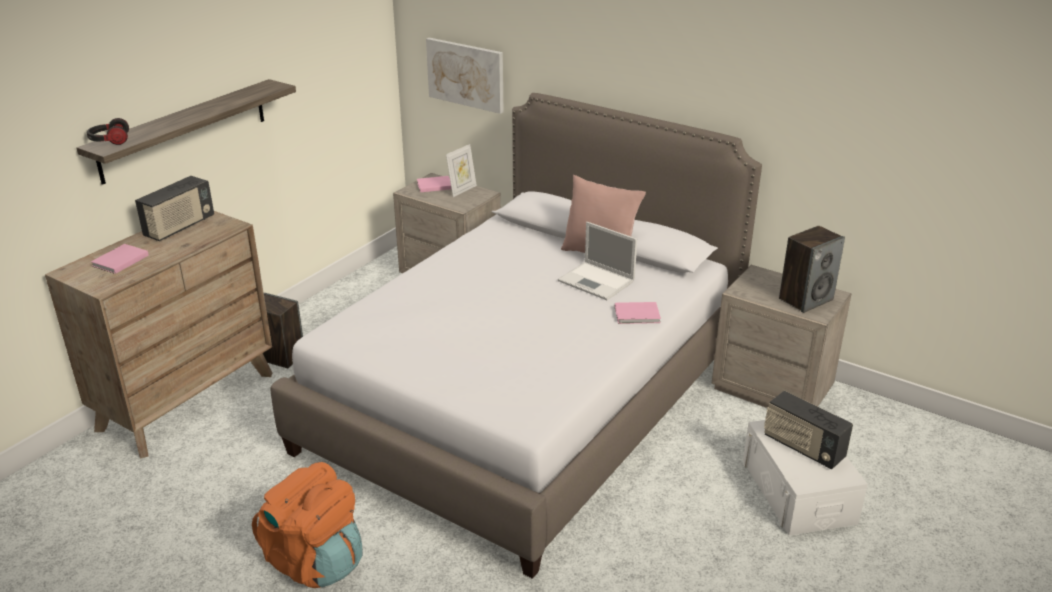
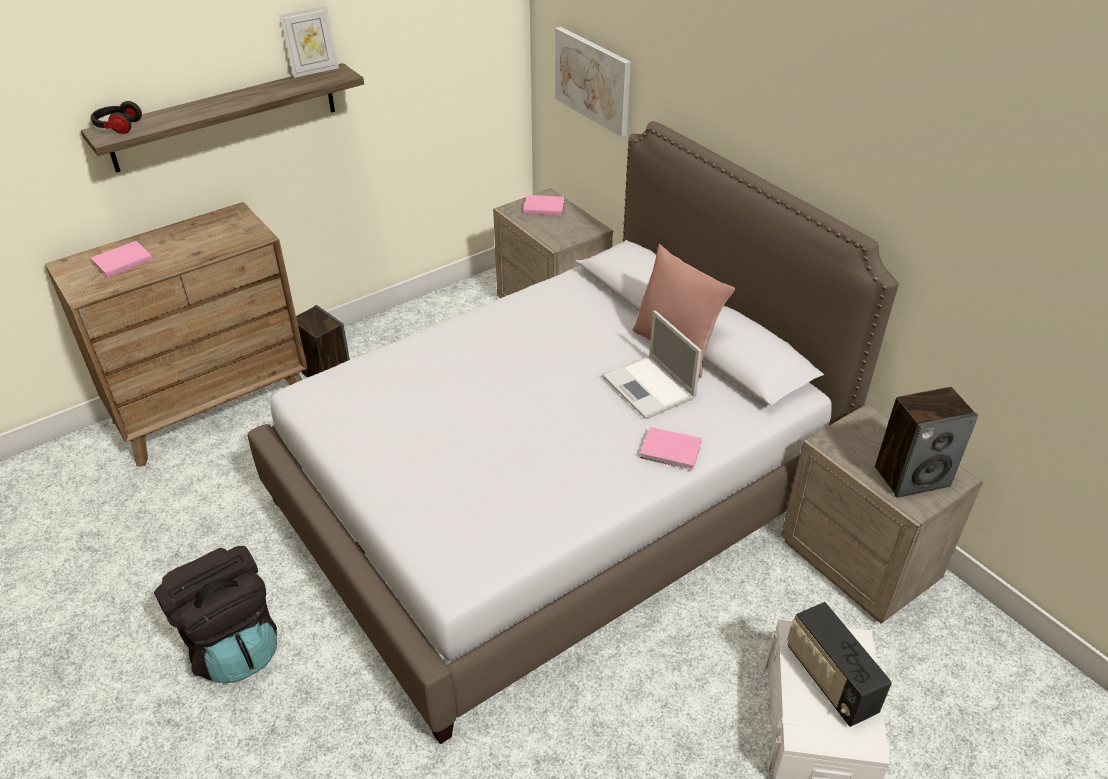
camera: 20 degrees right, 10 degrees up
(180, 227) = (206, 228): radio -> none
(315, 561) = (232, 645): orange backpack -> black backpack
(462, 190) = (571, 219): picture frame -> picture frame (314, 71)

